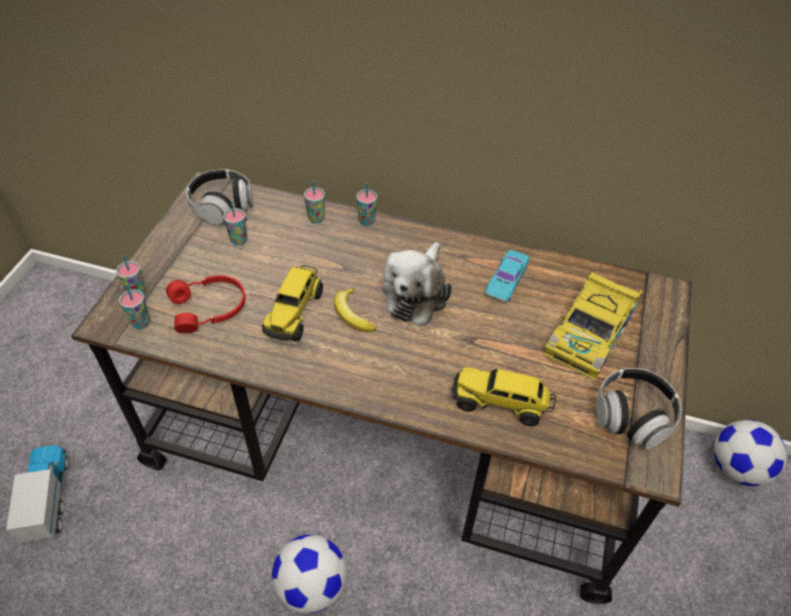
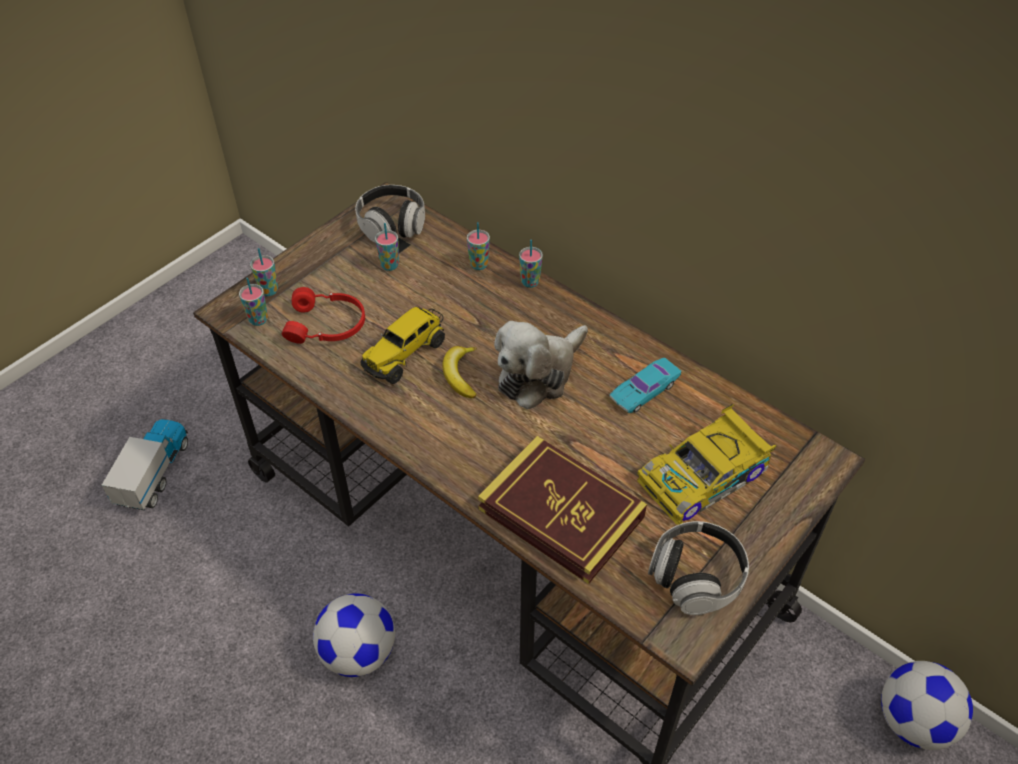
camera: 25 degrees right, 0 degrees up
(500, 402) = (561, 513): toy truck -> book

